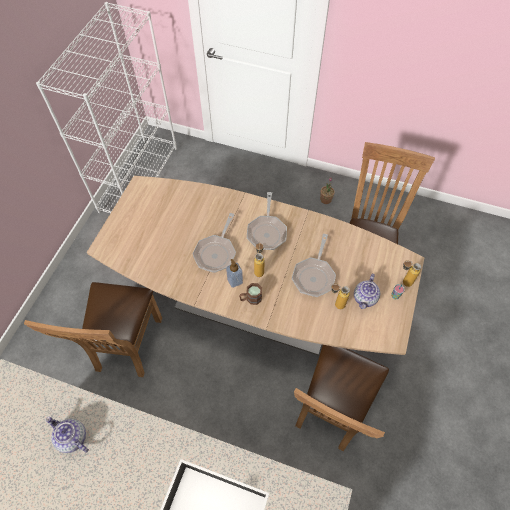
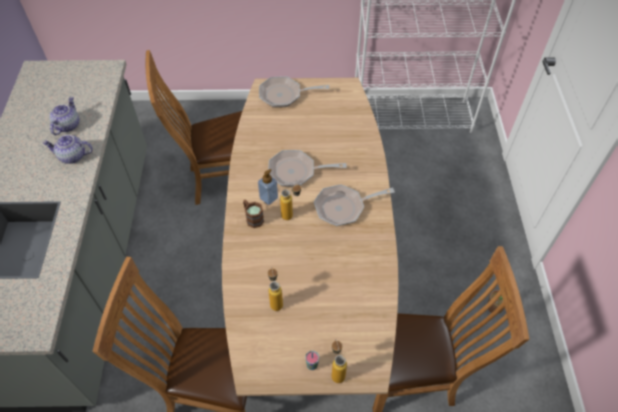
camera: 70 degrees right, 5 degrees down
(314, 275) = (305, 269): frying pan -> frying pan (284, 95)
(365, 298) = (295, 331): teapot -> teapot (72, 156)

